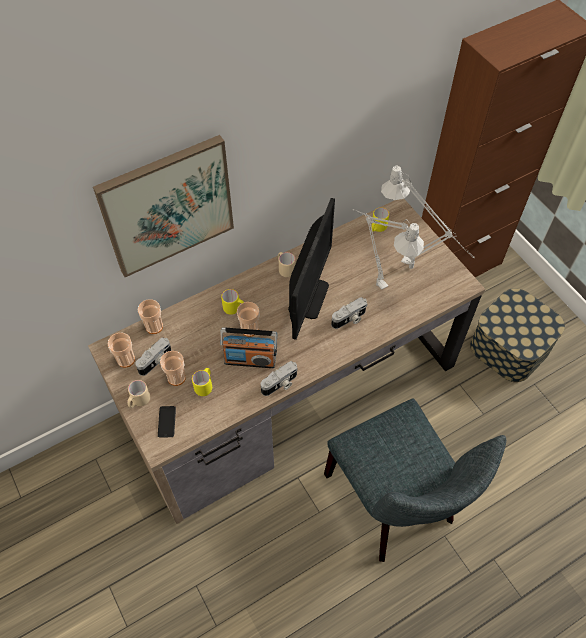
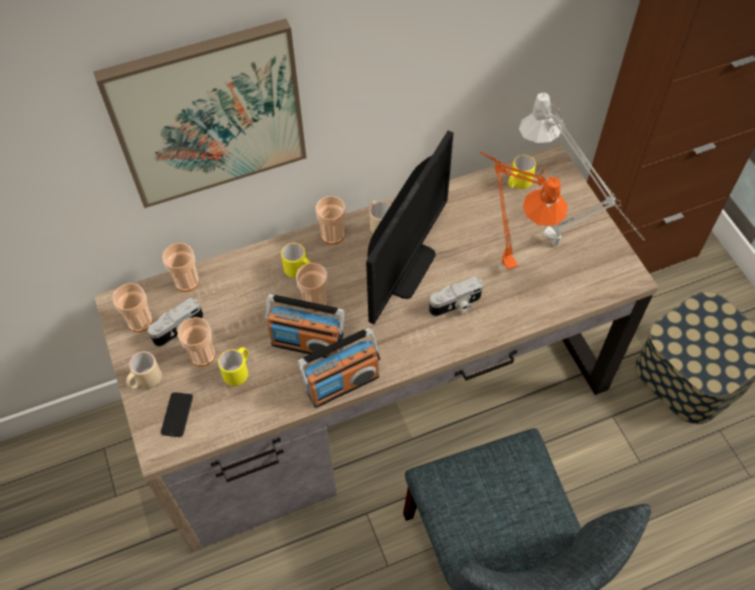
camera: 10 degrees right, 0 degrees up
(253, 280) = (332, 235): none -> cup
(280, 384) = (342, 384): camera -> radio
(374, 281) = (500, 256): grey table lamp -> orange table lamp

